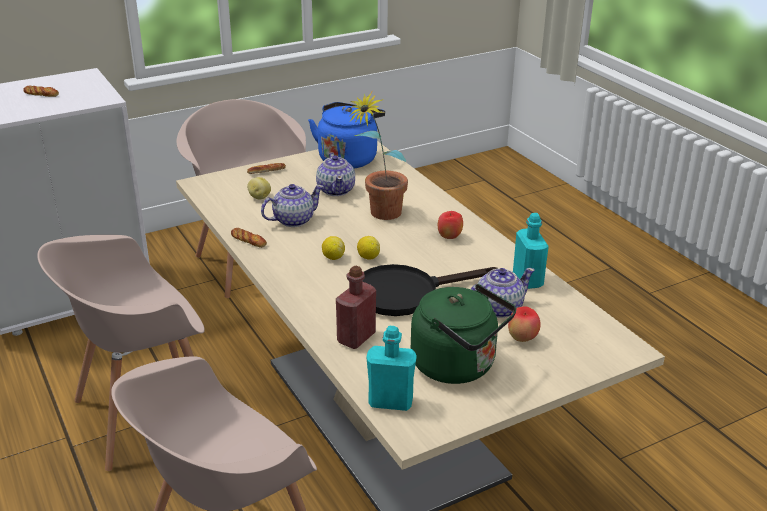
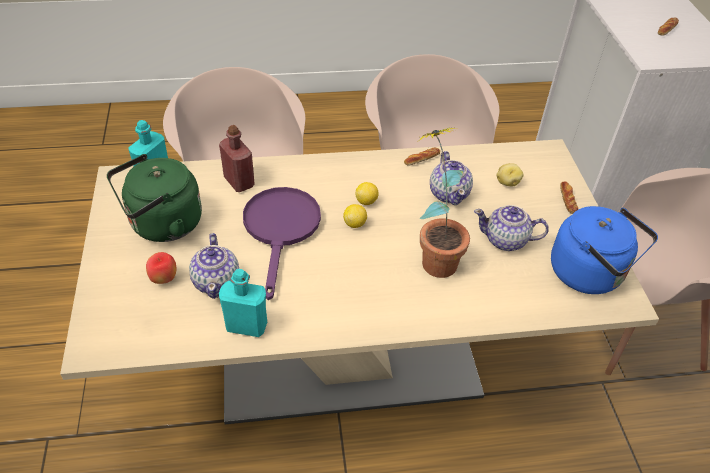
camera: 110 degrees right, 15 degrees up
(406, 293) = (281, 229): black frying pan -> purple frying pan
(449, 237) = (363, 296): apple -> none

